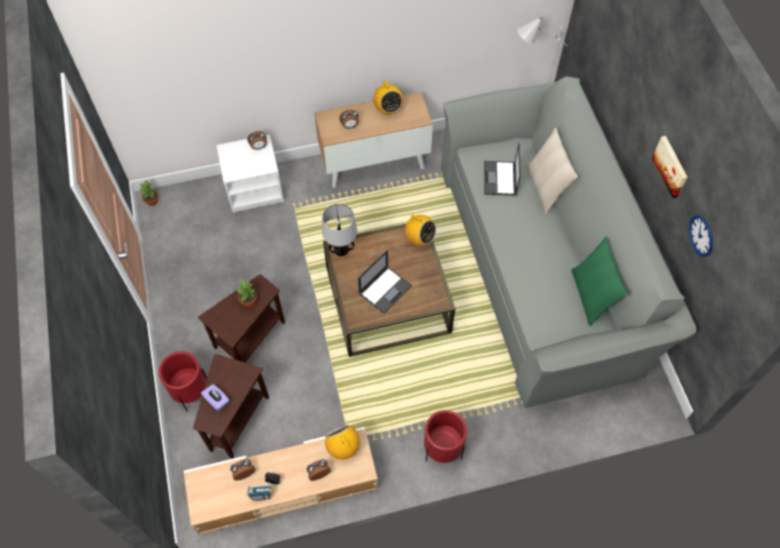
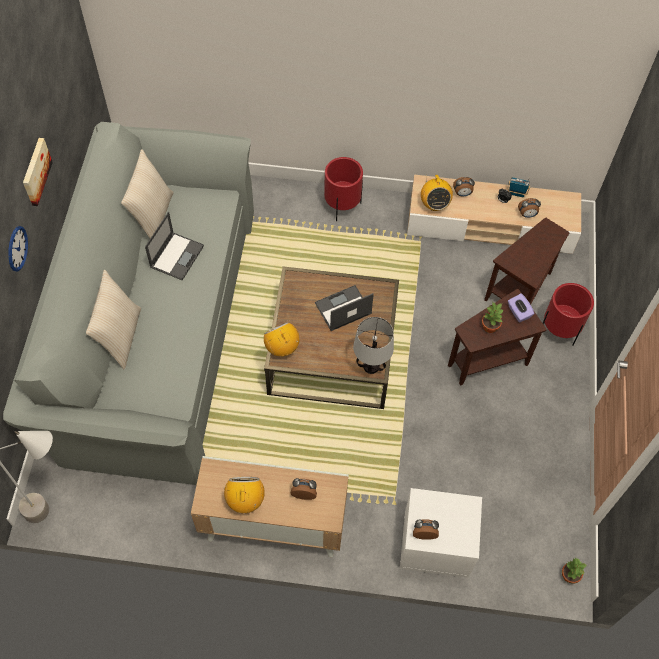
camera: 160 degrees left, 0 degrees up
(217, 400) = (542, 246): purple tissue box -> purple tissue box (518, 312)
(500, 179) = (164, 362): laptop -> laptop (177, 256)
(591, 296) = (152, 216): green pillow -> beige pillow
(701, 235) = (60, 114): wall clock -> wall clock (17, 248)

